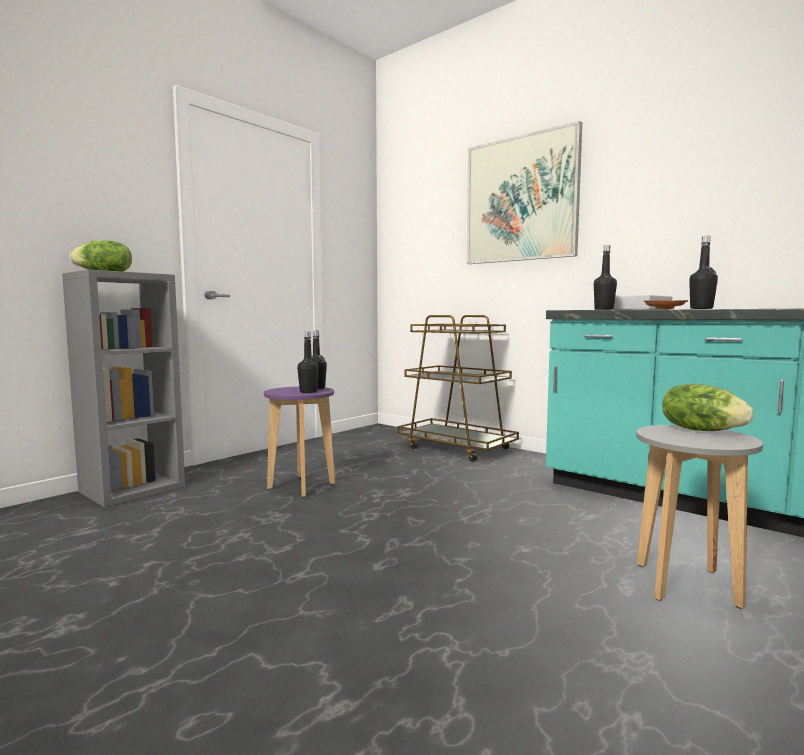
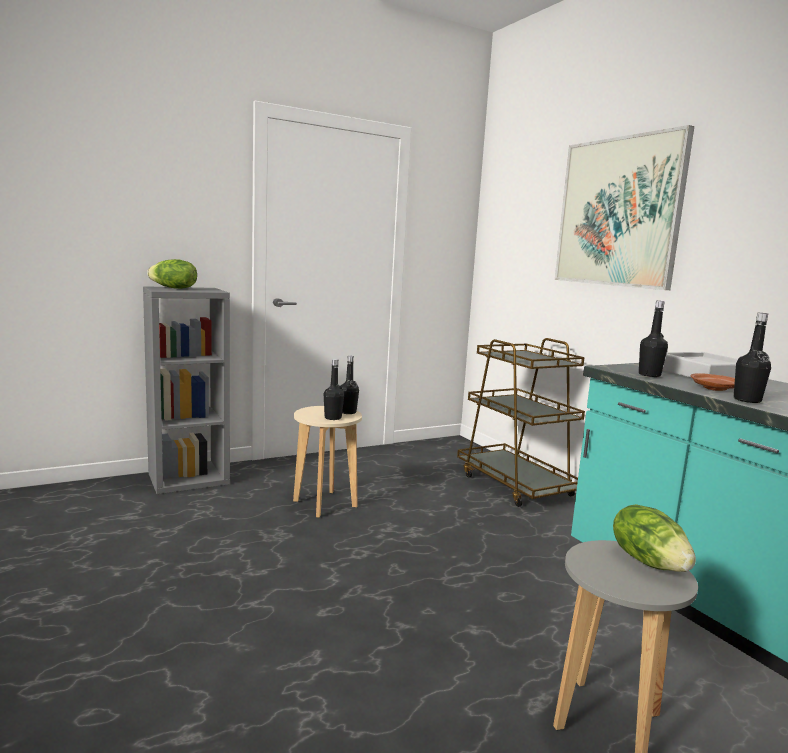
camera: 20 degrees right, 5 degrees up
(301, 486) = (325, 504): purple stool -> beige stool

